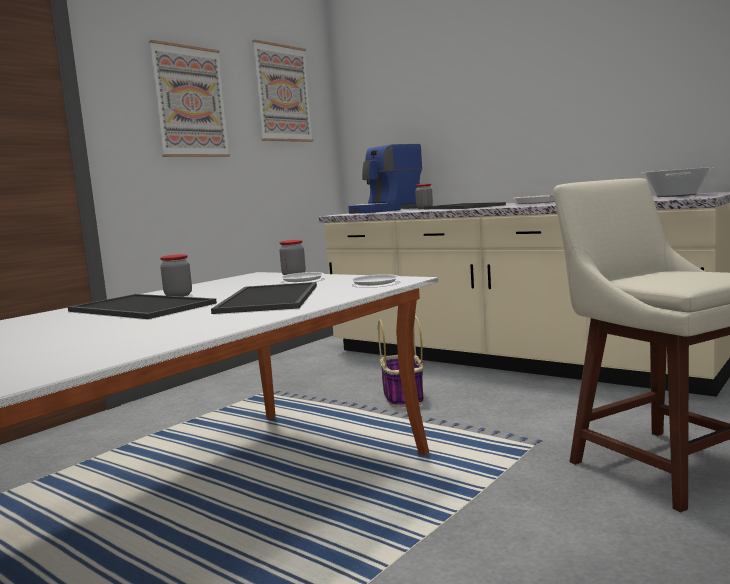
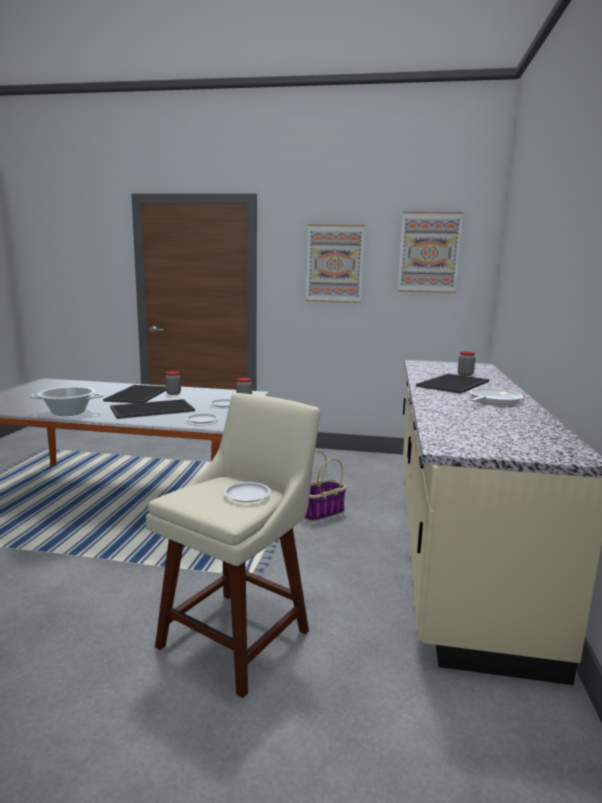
camera: 60 degrees right, 5 degrees up
(386, 210) = (455, 367): coffee machine -> none
(676, 195) = (518, 441): cooking pot -> cooking pot (68, 412)
(678, 273) = (247, 495): none -> white plate

